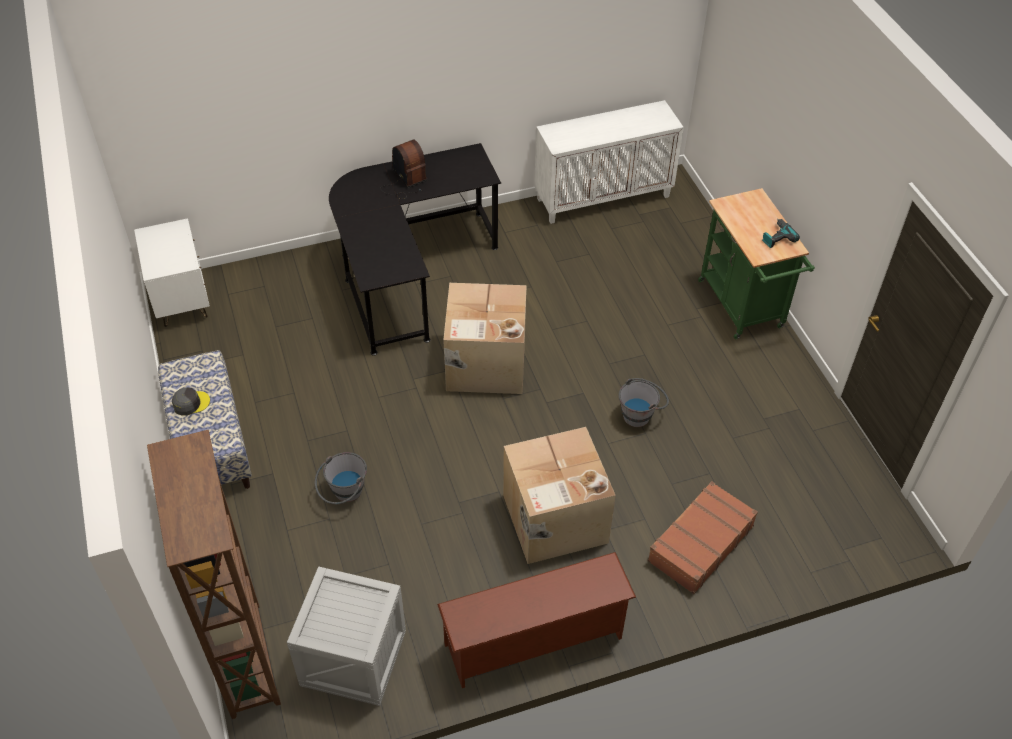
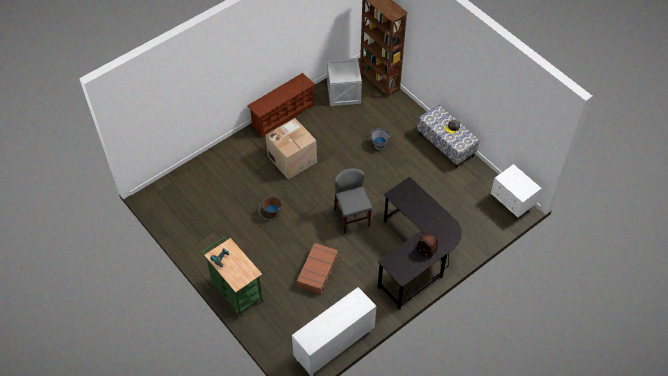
camera: 160 degrees right, 5 degrees up
(484, 364) = (352, 217): cardboard box -> grey chair
(640, 414) = (271, 215): grey bucket -> brown bucket
(699, 543) = (231, 167): brown suitcase -> brown suitcase (318, 271)

